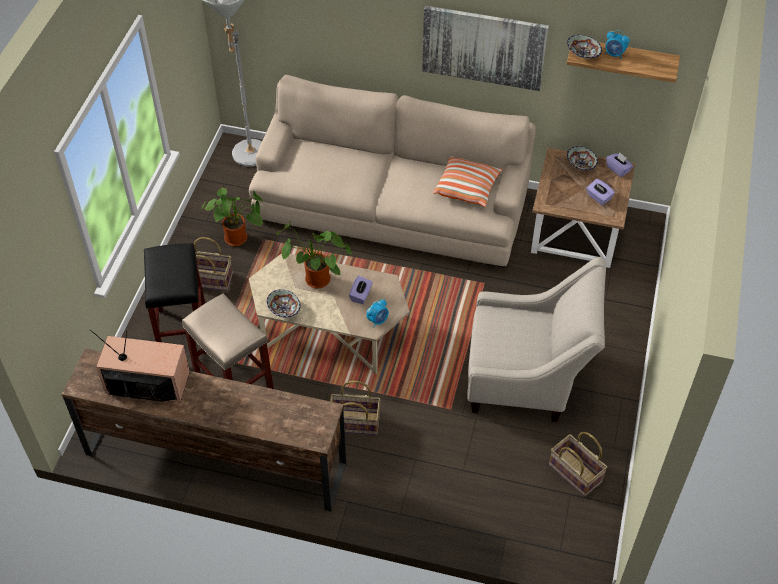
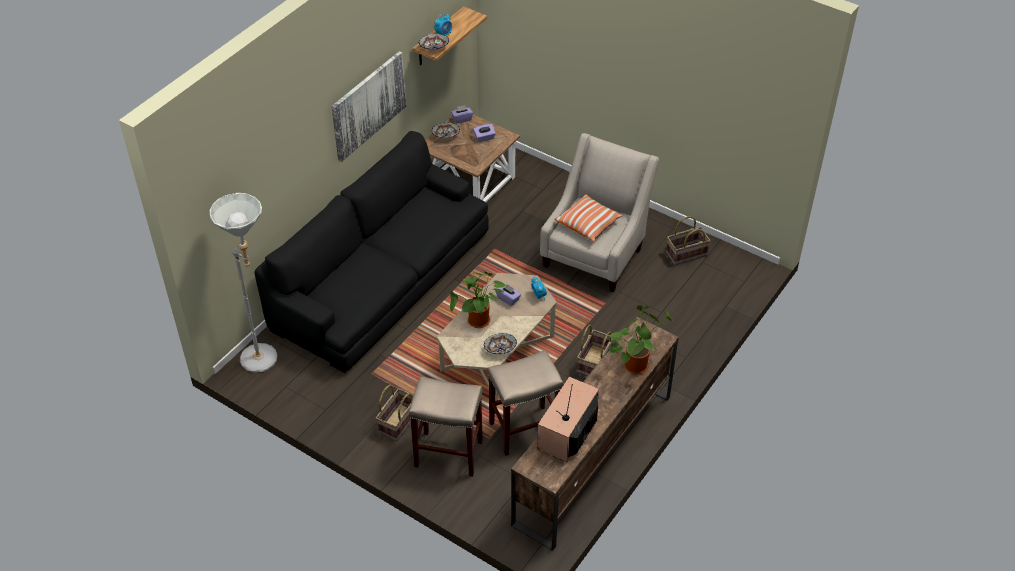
camera: 70 degrees left, 5 degrees down
(182, 330) = (447, 454): black stool -> beige stool
(239, 238) = (360, 390): potted plant -> potted plant (636, 364)
(391, 206) = (382, 280): beige sofa -> black sofa
(467, 188) = (430, 206): pillow -> pillow (588, 224)

